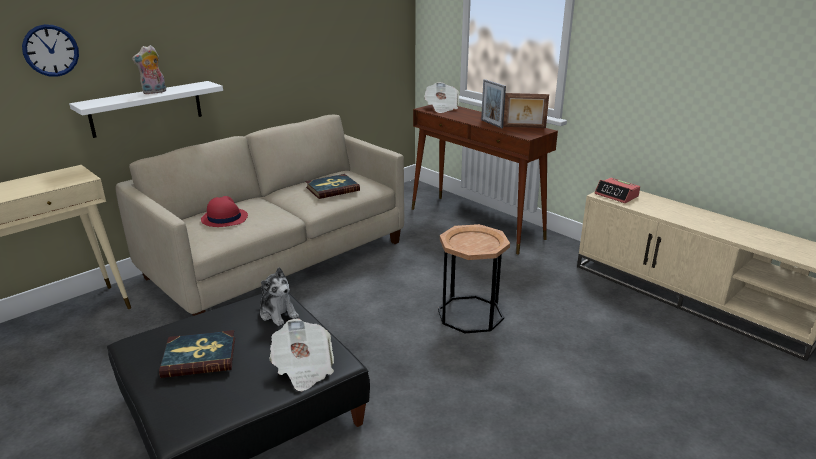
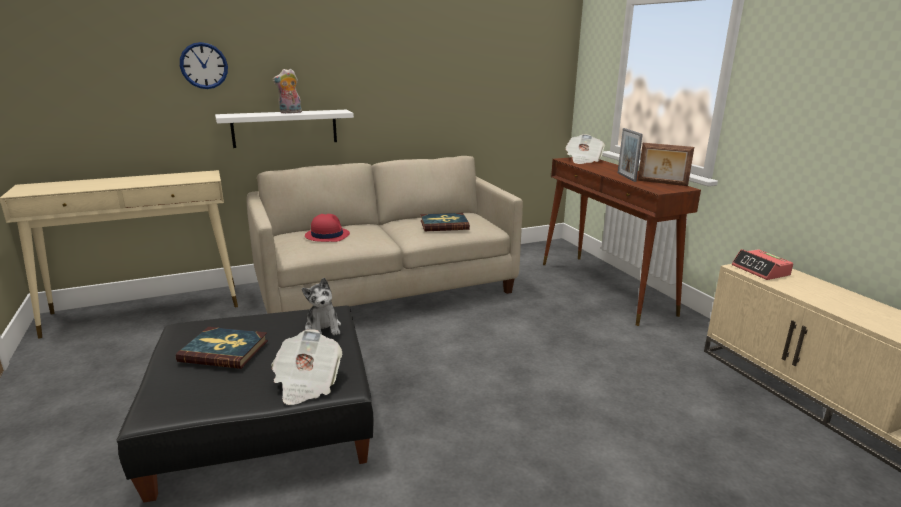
camera: 20 degrees right, 5 degrees down
(470, 314) = (548, 376): brown side table -> none

